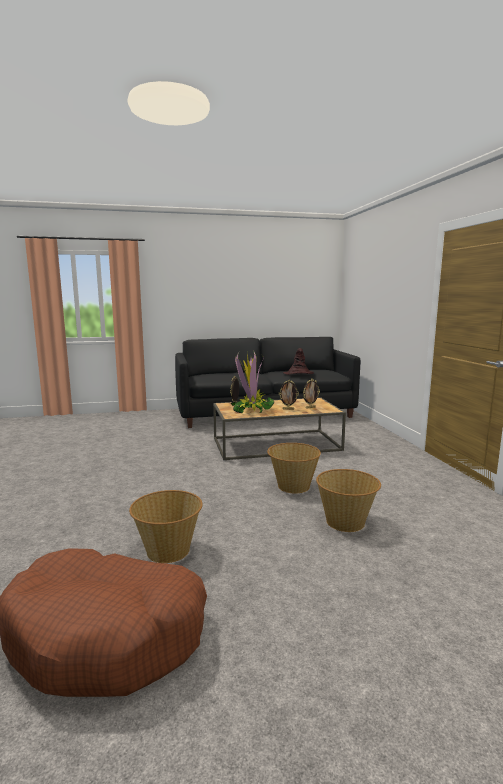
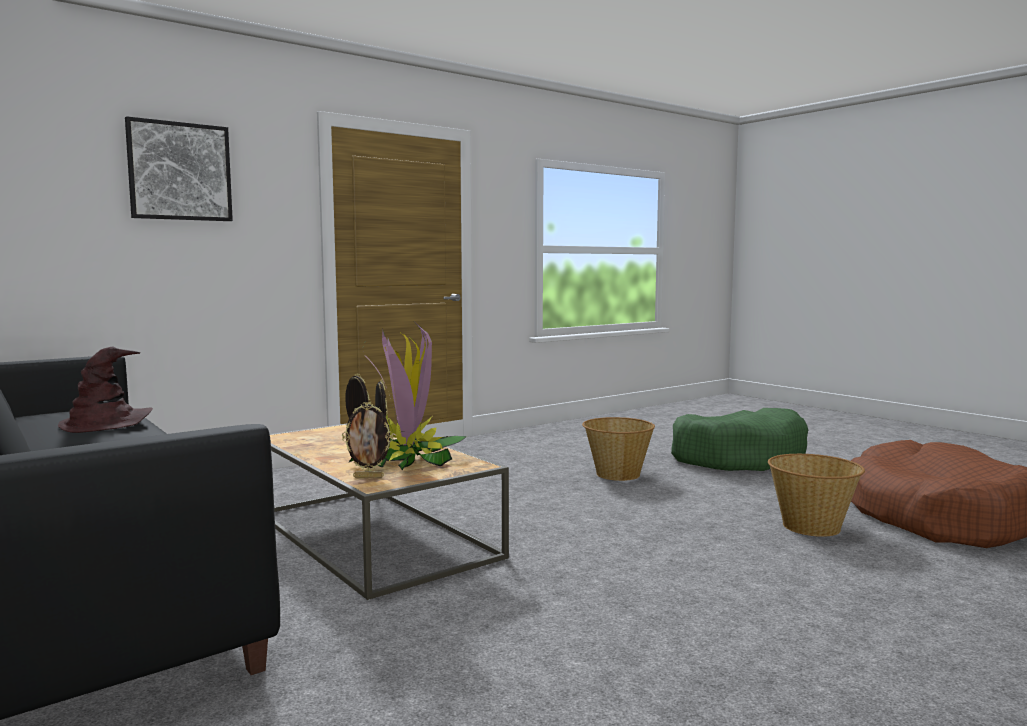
camera: 115 degrees left, 5 degrees down
(293, 486) = (557, 502): basket -> none
(385, 619) = (738, 457): none -> green dog bed
(390, 274) = (180, 171): none -> picture

